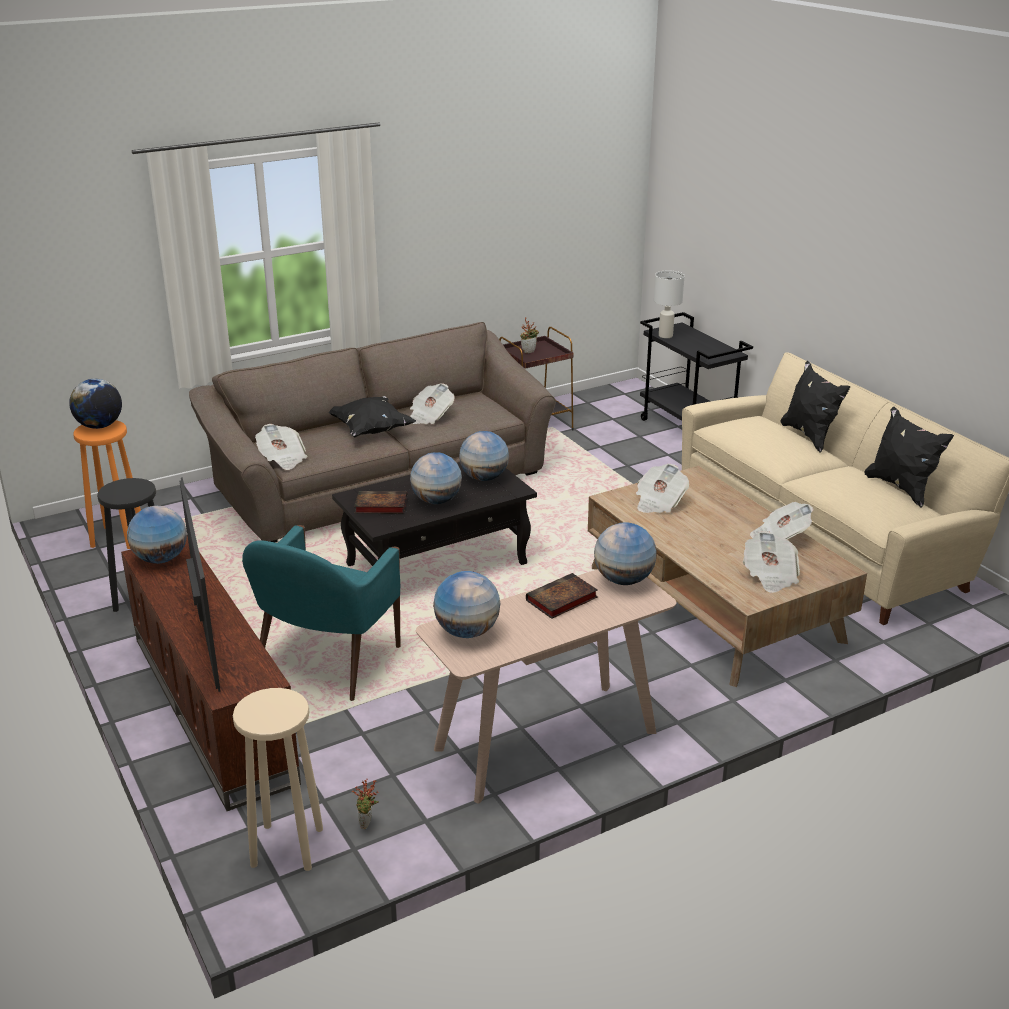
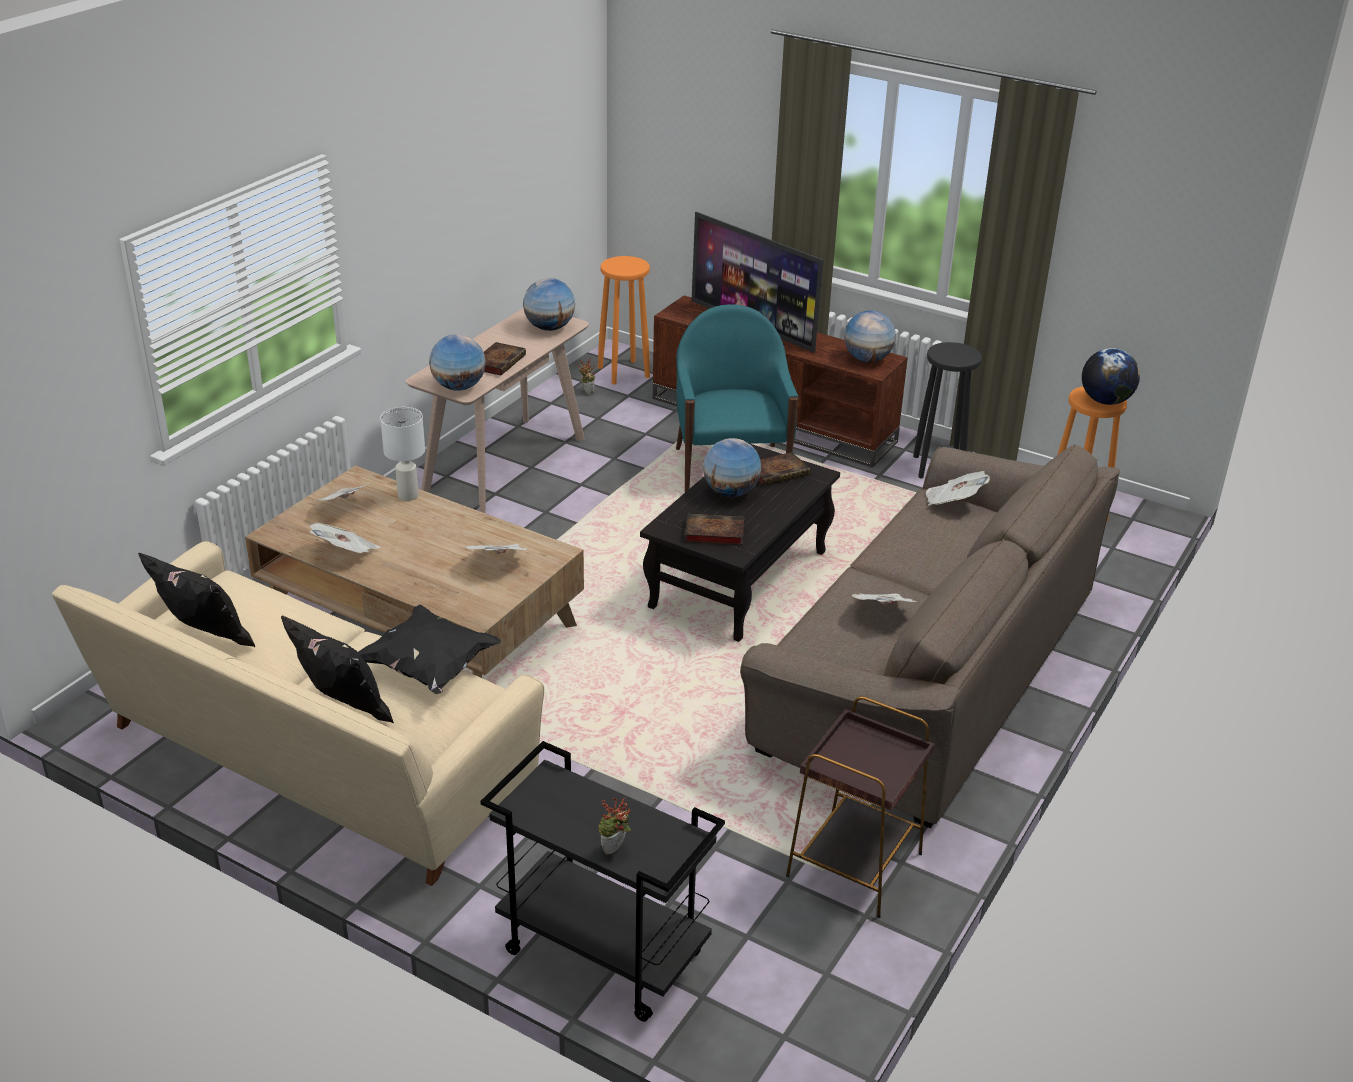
camera: 150 degrees right, 5 degrees up
(286, 846) = (624, 372): beige stool -> orange stool
(370, 430) = (923, 571): black pillow -> black pillow (429, 668)
(484, 478) = (712, 533): globe -> book
(529, 351) = (880, 759): potted plant -> potted plant (614, 850)
(665, 335) = (666, 828): white table lamp -> white table lamp (408, 495)

